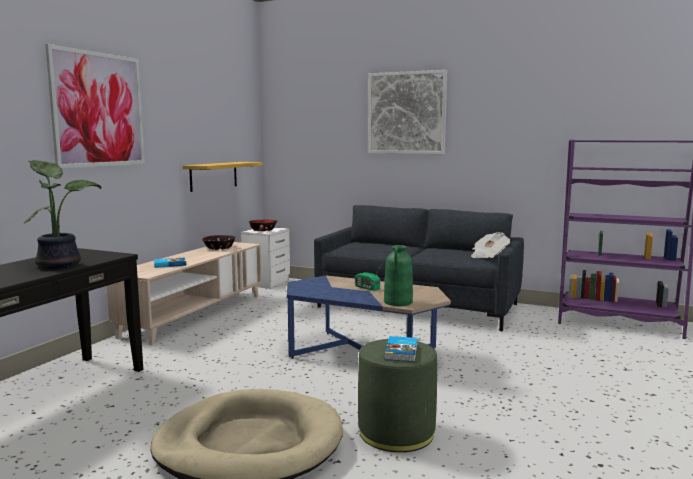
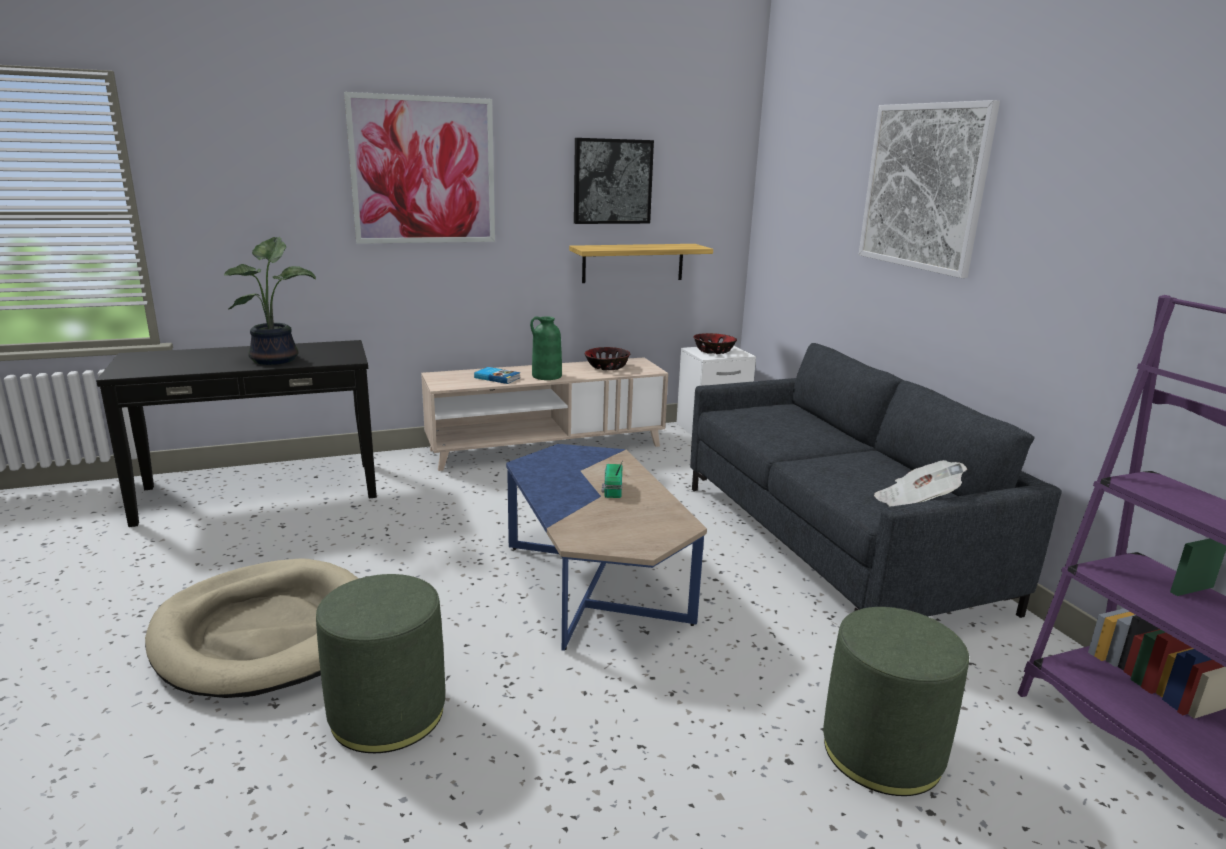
camera: 45 degrees right, 10 degrees up
(200, 120) = (612, 181): none -> picture
(398, 302) = (579, 530): green vase -> green vase (546, 376)
(402, 351) = (372, 607): book -> none
(562, 353) = (881, 751): none -> green ottoman

